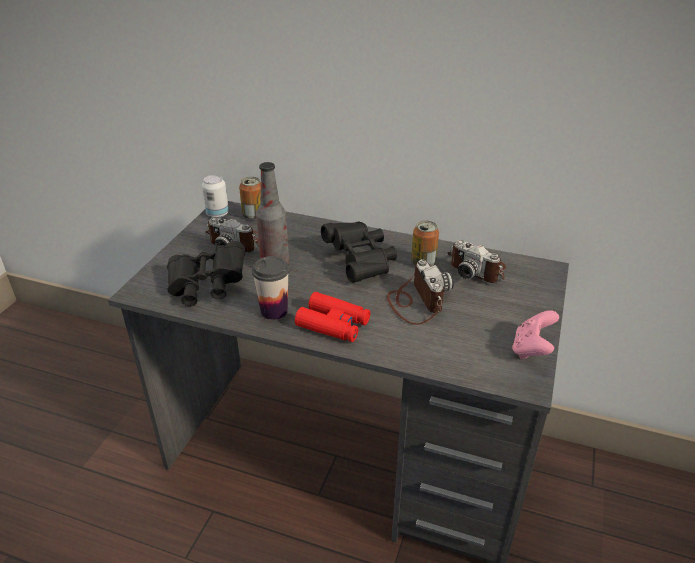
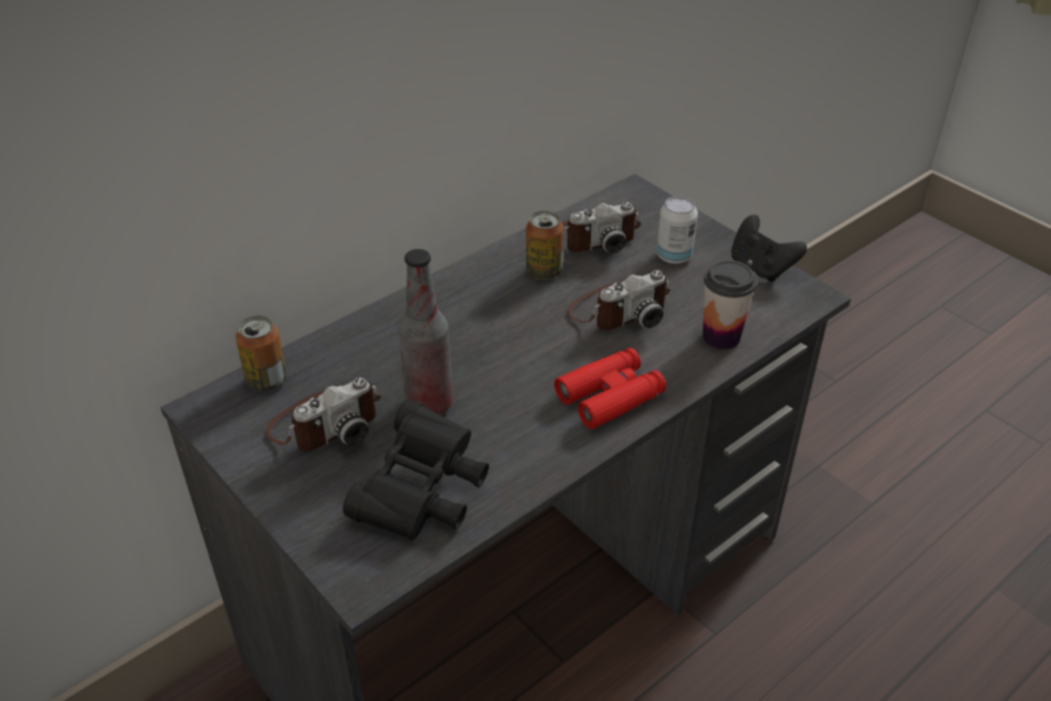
camera: 60 degrees left, 5 degrees up
(217, 214) = (217, 419): can -> can (674, 256)
(274, 311) = (539, 441): cup -> cup (721, 336)
(360, 262) = (494, 321): black binoculars -> none
(416, 302) = (618, 310): camera -> camera turned 135 degrees clockwise
(531, 349) = (761, 268): pink game controller -> black game controller

